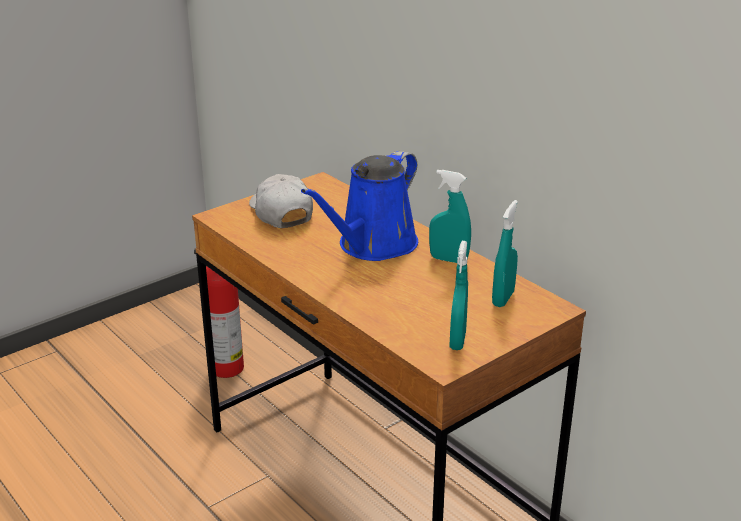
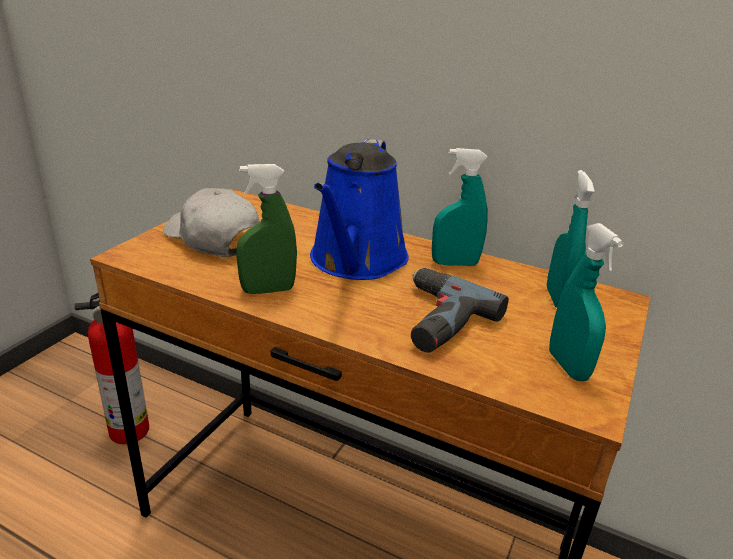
camera: 25 degrees left, 0 degrees up
(294, 256) = (268, 290): none -> green spray bottle
(393, 295) = (434, 319): none -> power drill

